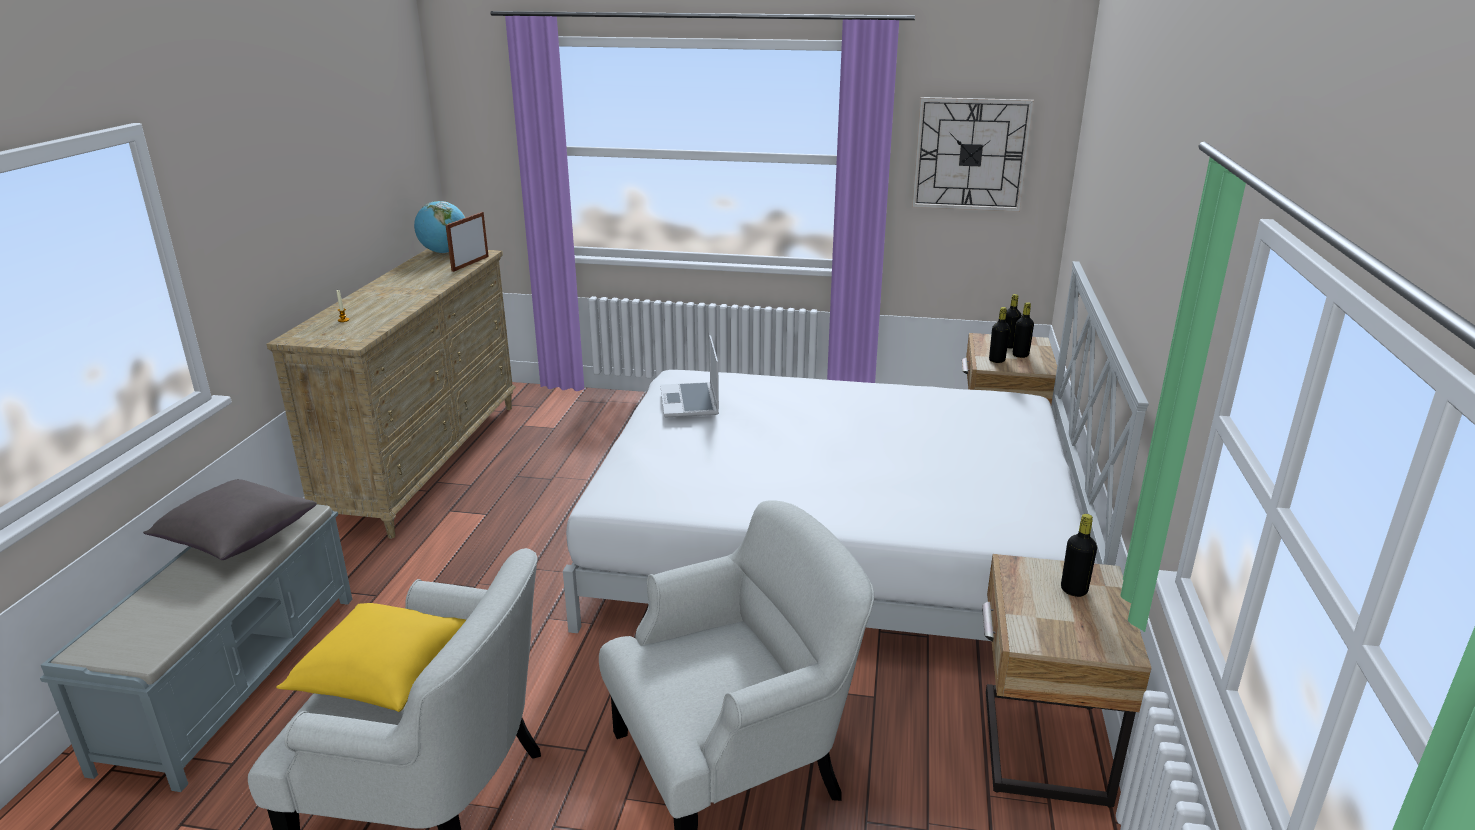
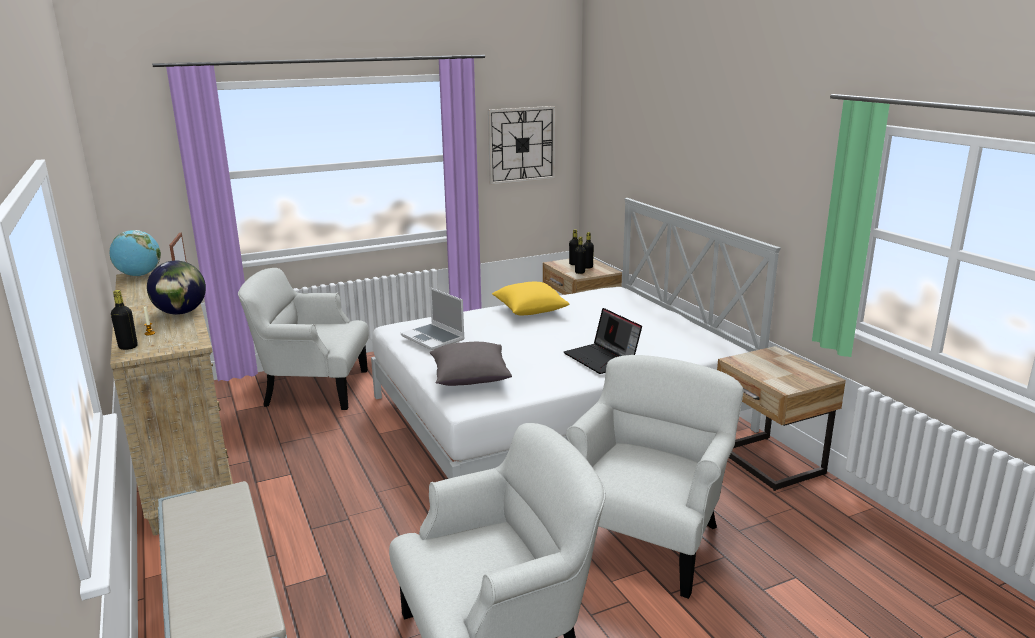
camera: 35 degrees left, 5 degrees down
(236, 538) = (200, 527): grey pillow -> grey pillow (470, 378)
(382, 676) = (457, 555): yellow pillow -> yellow pillow (529, 311)
(402, 304) = (181, 313): none -> globe
(616, 424) = (313, 389): none -> white armchair
(846, 496) = (602, 359): none -> laptop
(1073, 590) = (773, 361): black bottle -> black bottle (128, 347)

